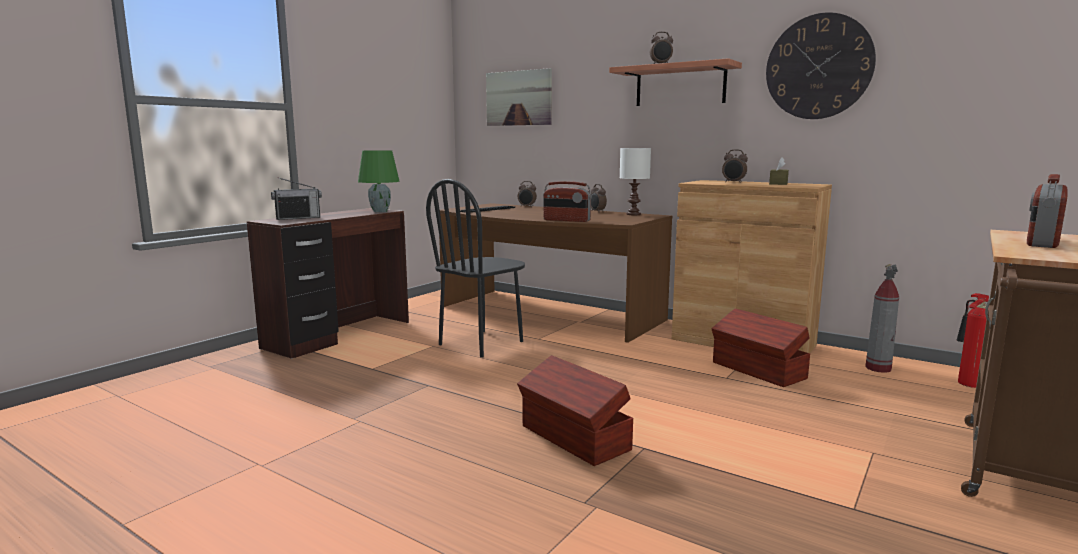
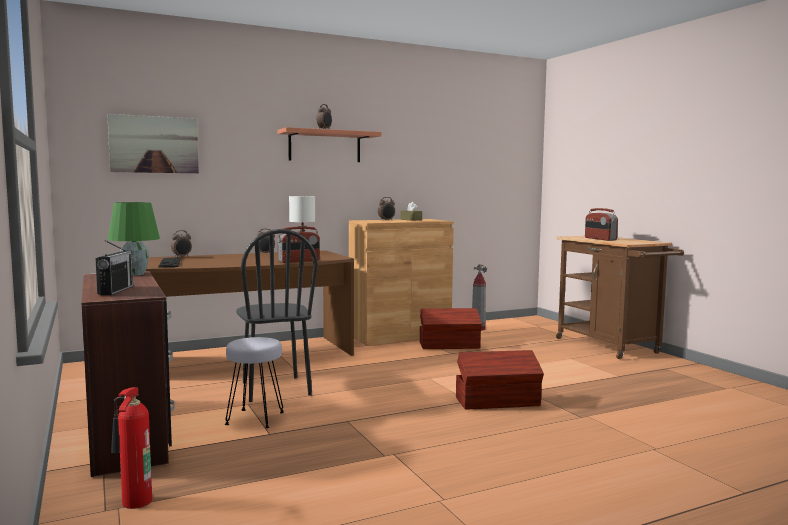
camera: 60 degrees left, 5 degrees down
(401, 356) = (255, 419): none -> grey stool
(818, 67) = (416, 142): wall clock -> none
(967, 383) = (514, 324): fire extinguisher -> fire extinguisher (133, 503)

